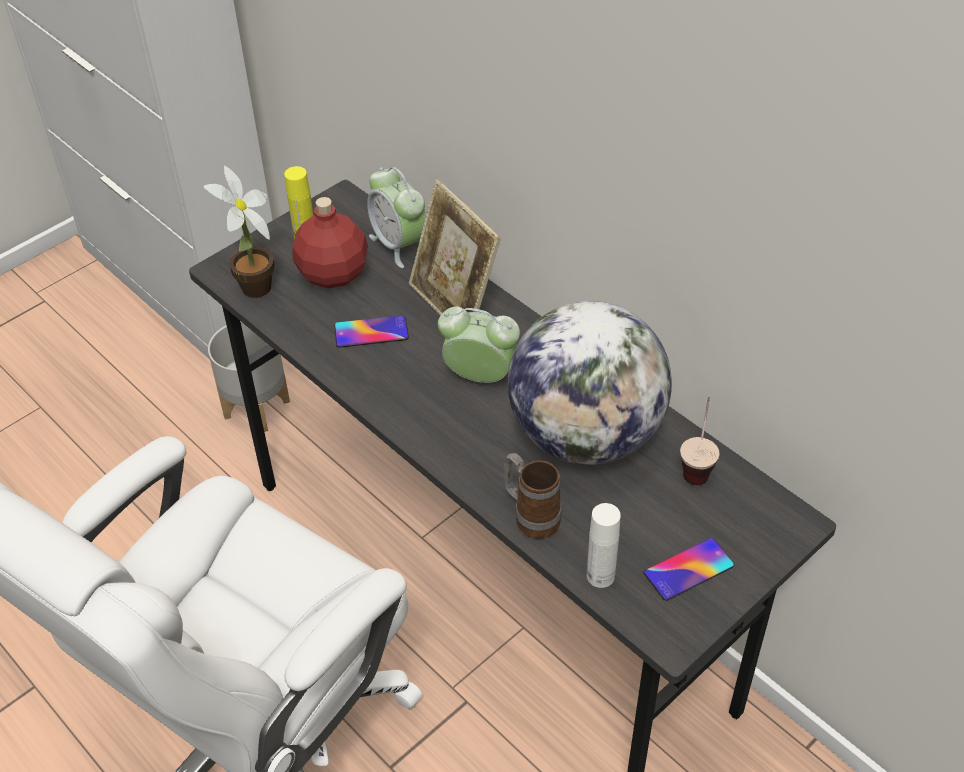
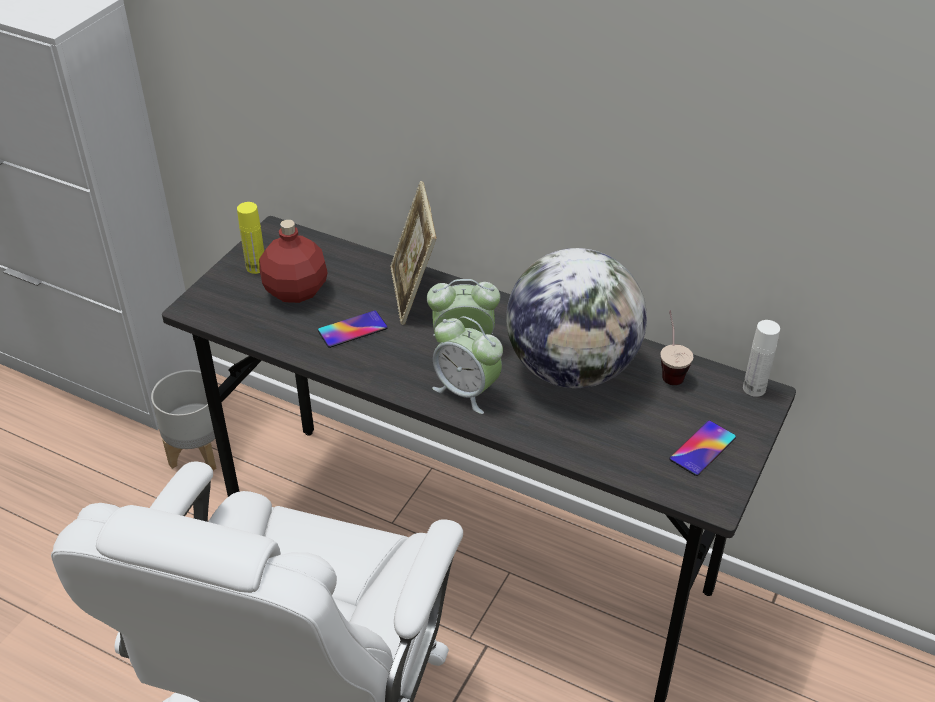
camera: 20 degrees left, 5 degrees down
(254, 291) = (231, 319): potted plant -> none
(399, 245) = (342, 257): alarm clock -> alarm clock (467, 391)
(454, 305) = (413, 294): picture frame -> picture frame turned 45 degrees clockwise
(531, 516) = (558, 439): mug -> none
(600, 576) = (637, 470): white bottle -> white bottle (754, 388)

